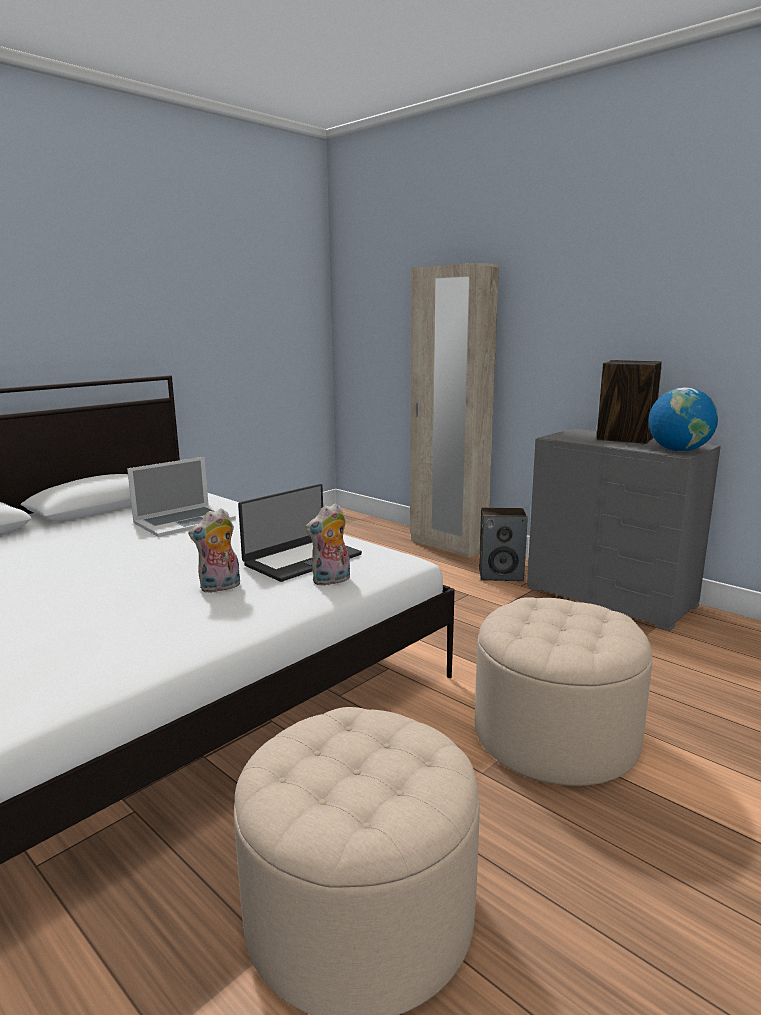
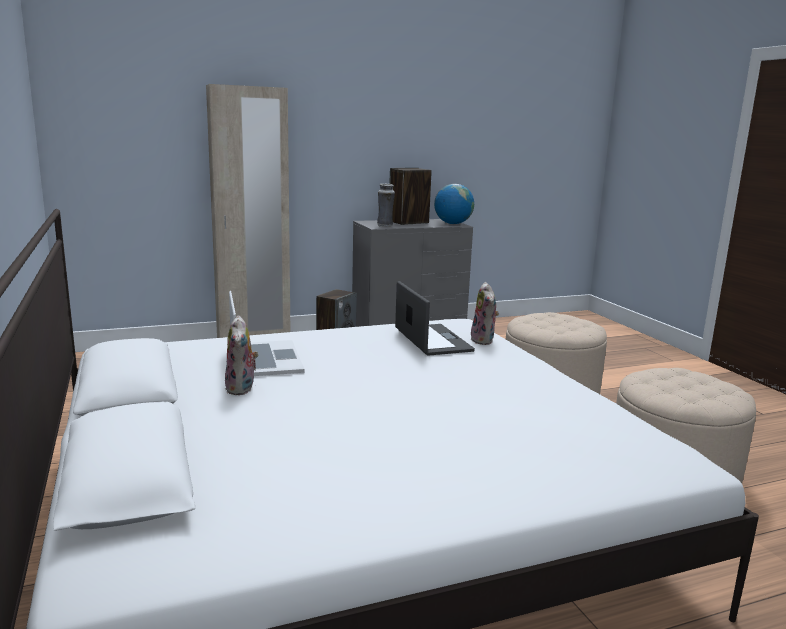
camera: 65 degrees left, 0 degrees up
(220, 587) = (468, 367): plush toy -> plush toy (242, 389)
(570, 438) = (385, 226): none -> vase

